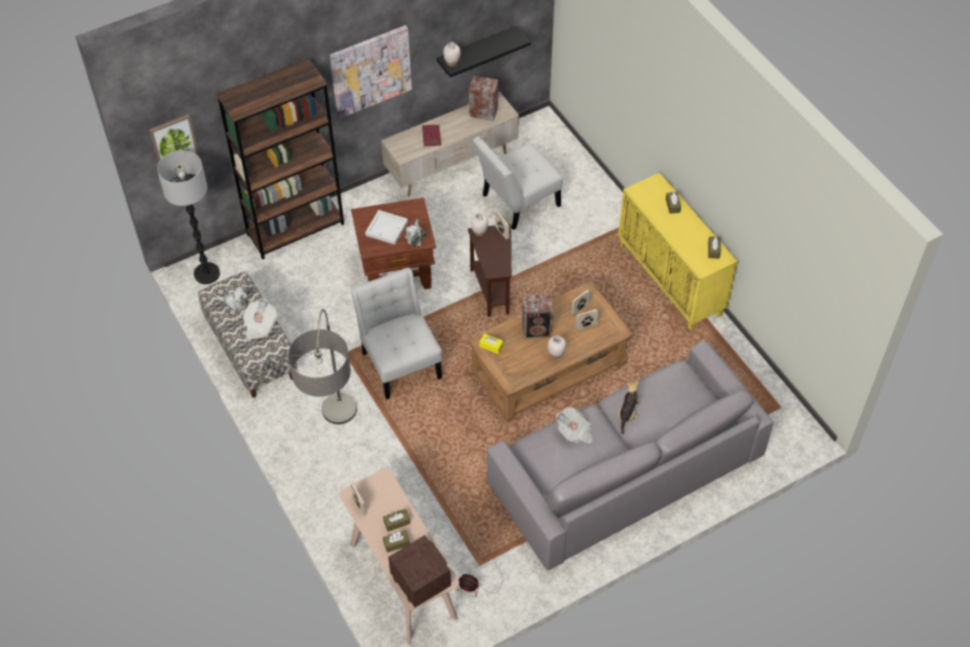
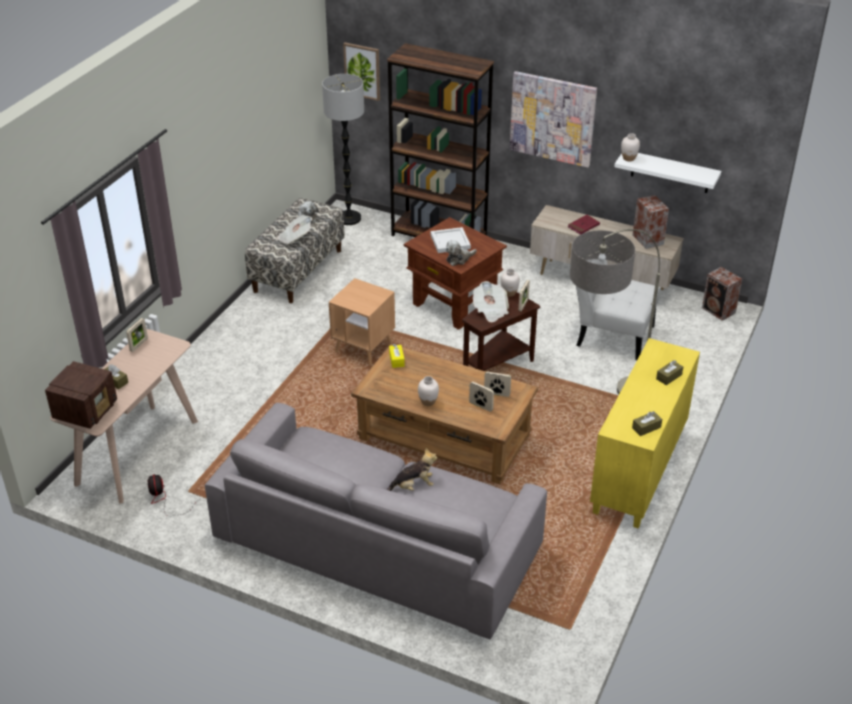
camera: 55 degrees right, 15 degrees down
(337, 446) = (245, 354): floor lamp -> floor lamp (601, 408)
(396, 522) = (137, 372): brown tissue box -> none
(400, 361) = (363, 348): white chair -> brown side table
(476, 50) = (670, 172): black shelf -> white shelf
(537, 329) = (444, 378): speaker -> speaker (719, 311)
(574, 432) = (354, 456): newspaper -> newspaper (490, 310)

